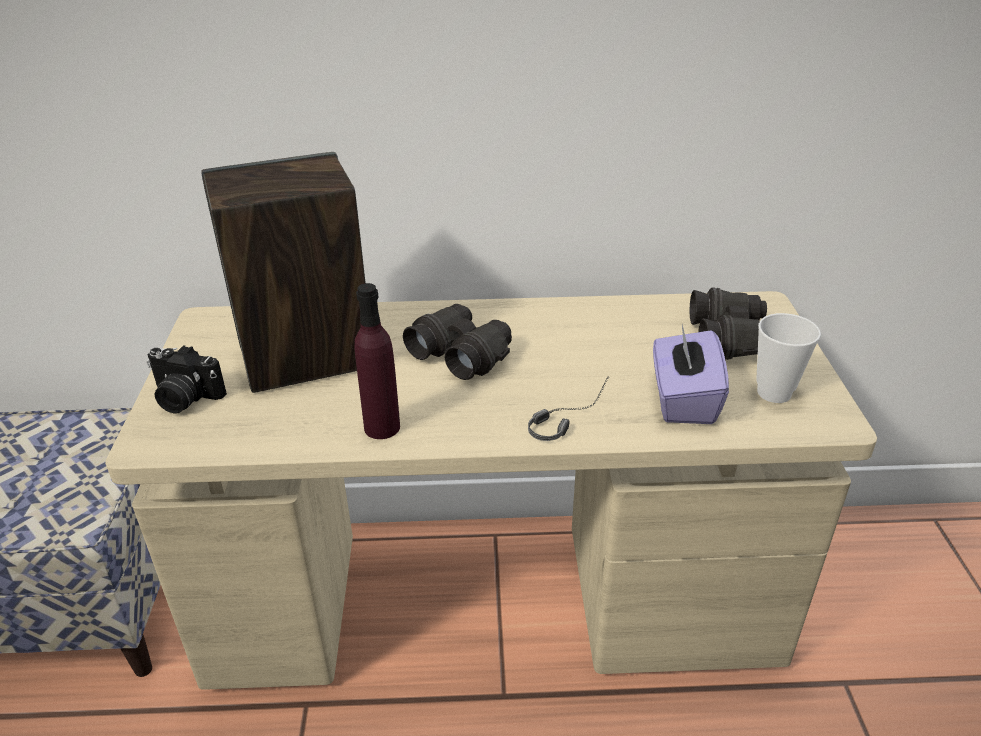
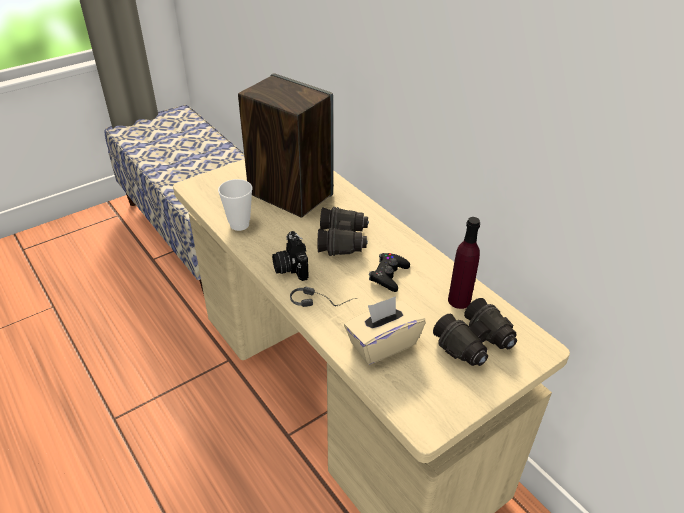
camera: 55 degrees right, 5 degrees up
(184, 398) = (229, 178): camera -> camera (290, 267)
(382, 427) = (258, 243): purple bottle -> purple bottle (459, 300)
(565, 347) = (388, 275): none -> black game controller
(683, 400) = (382, 343): purple tissue box -> beige tissue box
(774, 392) = (431, 384): cup -> cup (239, 224)

